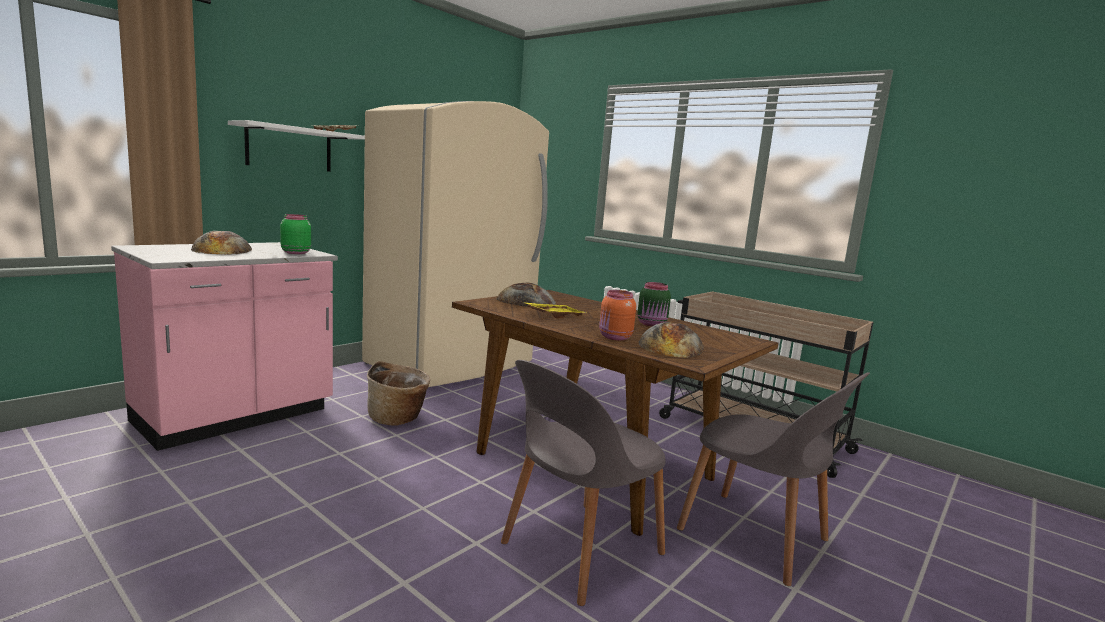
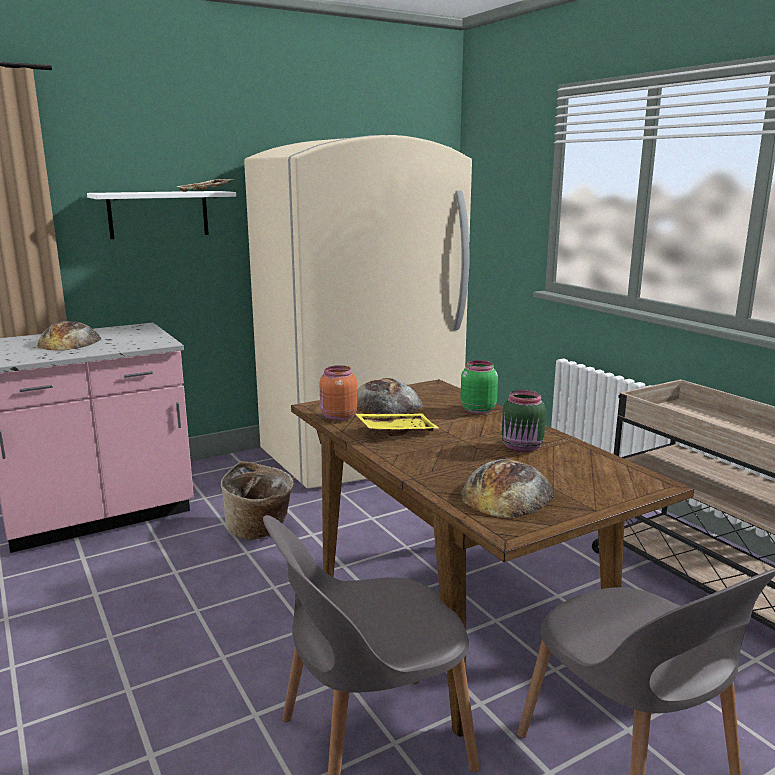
camera: 20 degrees right, 5 degrees up
(295, 252) = (141, 342): green jar -> green jar (477, 410)
(614, 337) = (440, 474): orange jar -> orange jar (338, 417)

